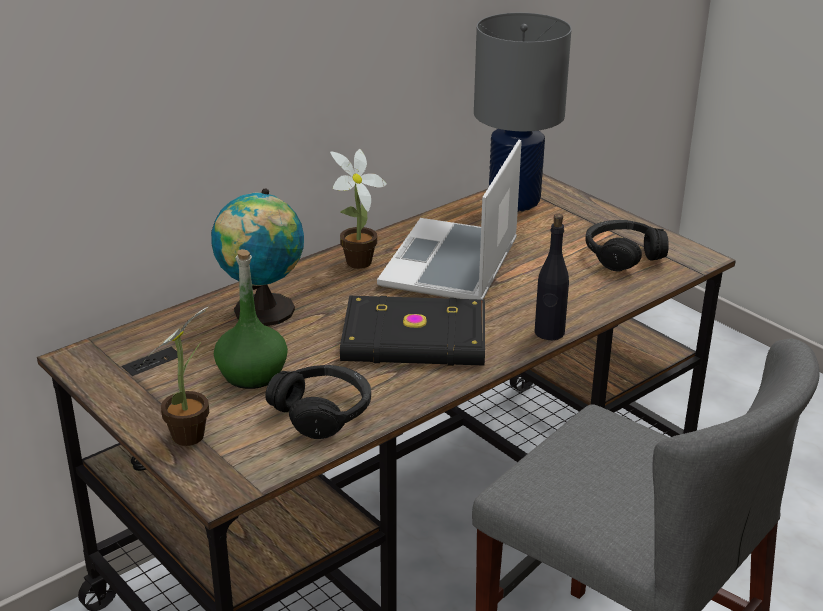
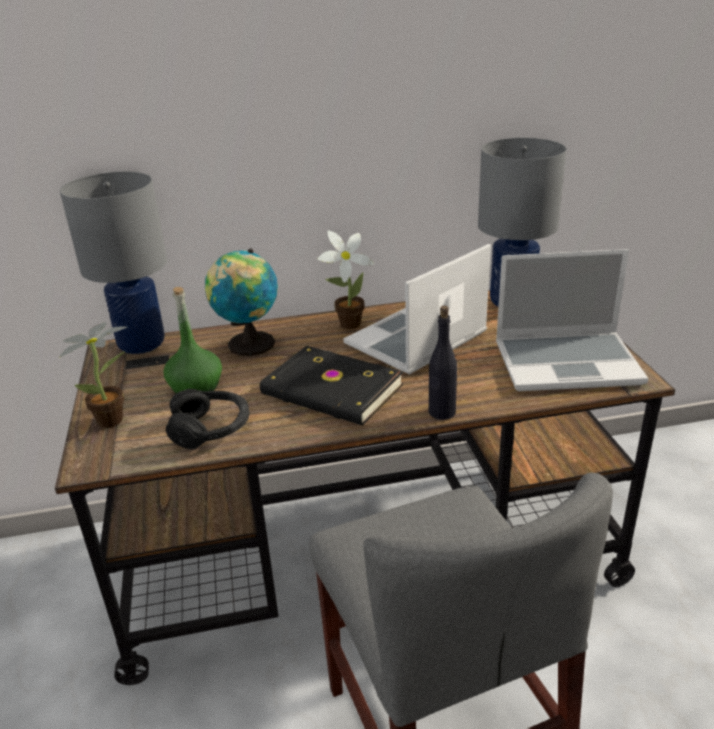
camera: 30 degrees right, 0 degrees up
(124, 344) = (143, 346): none -> grey table lamp
(623, 255) = (568, 362): black headphones -> laptop

